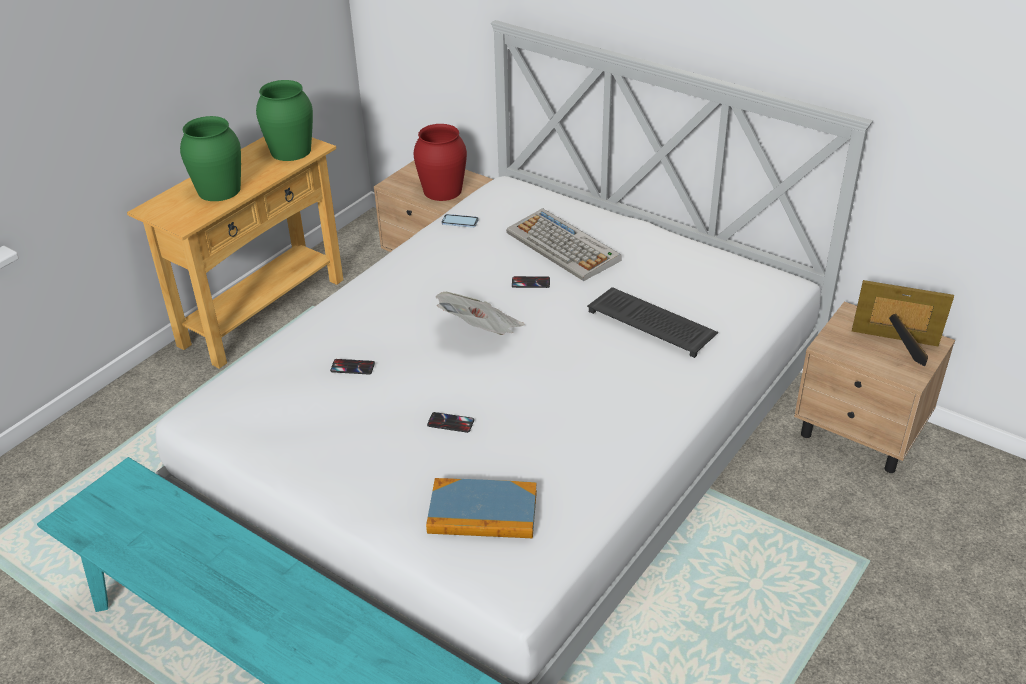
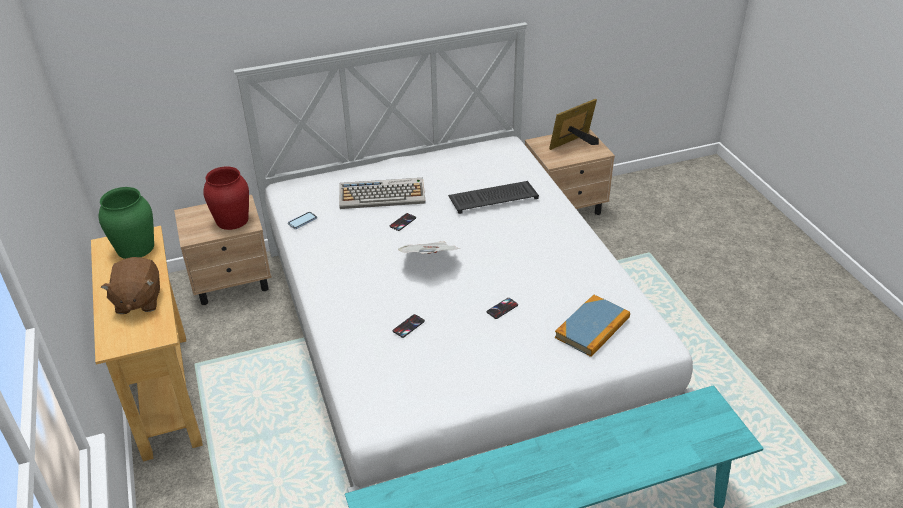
camera: 55 degrees left, 0 degrees up
(220, 190) = (138, 301): green vase -> brown plush toy

